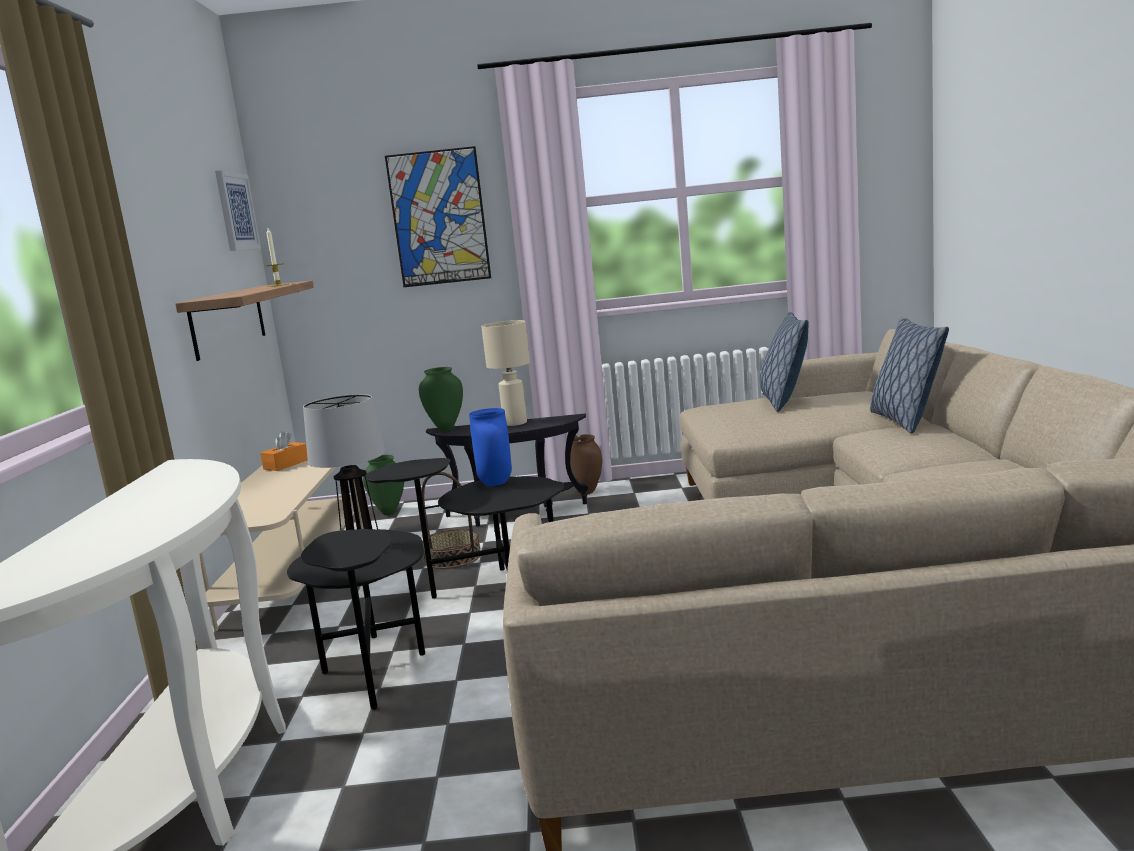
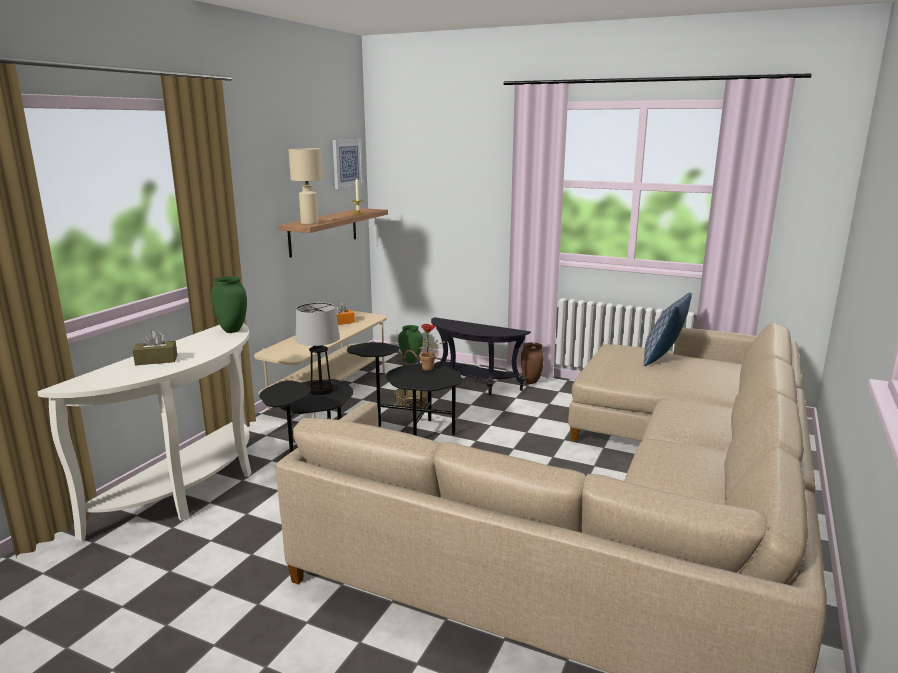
camera: 25 degrees right, 5 degrees up
(106, 531) = (156, 360): none -> brown tissue box
(439, 218) = (470, 180): picture -> none
(446, 429) = (441, 321): green vase -> green vase (232, 331)
(496, 483) = (430, 368): blue vase -> potted plant
(514, 423) = (482, 327): beige table lamp -> beige table lamp (309, 223)
(905, 421) = (716, 400): pillow -> none

